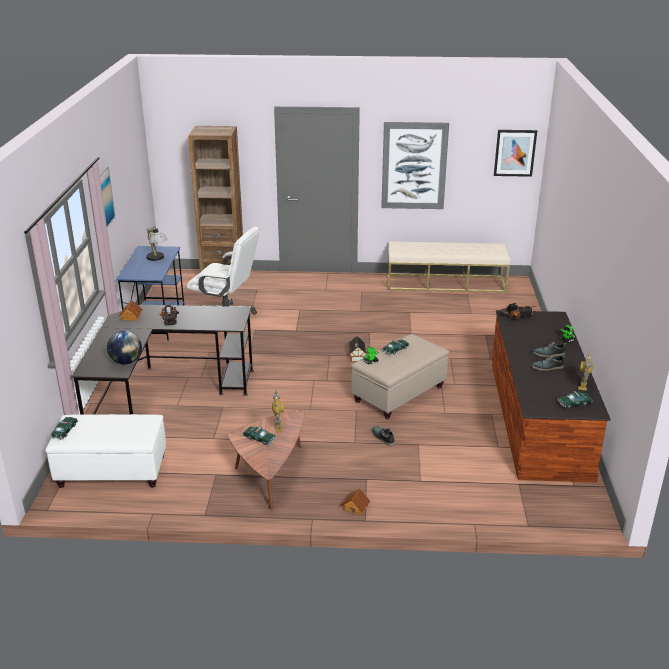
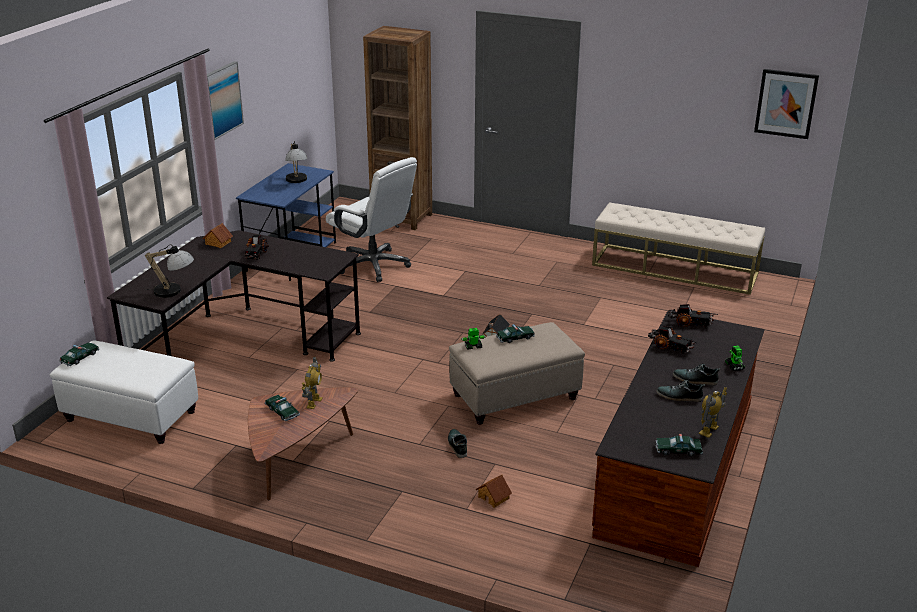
camera: 20 degrees right, 0 degrees up
(126, 361) = (174, 292): globe -> table lamp
(356, 507) = (366, 522): toy house -> toy house (494, 497)
(414, 166) = (647, 106): picture -> none
(517, 335) = (671, 347): none -> toy truck

